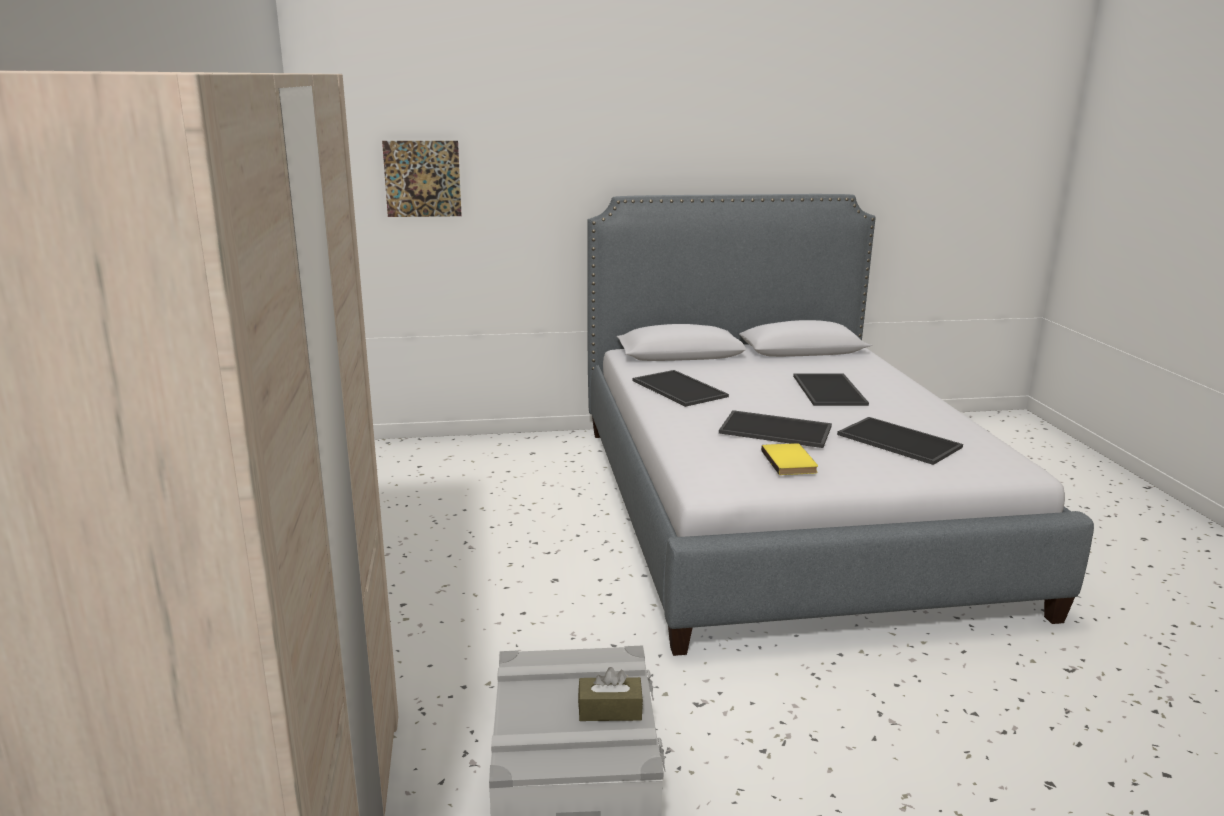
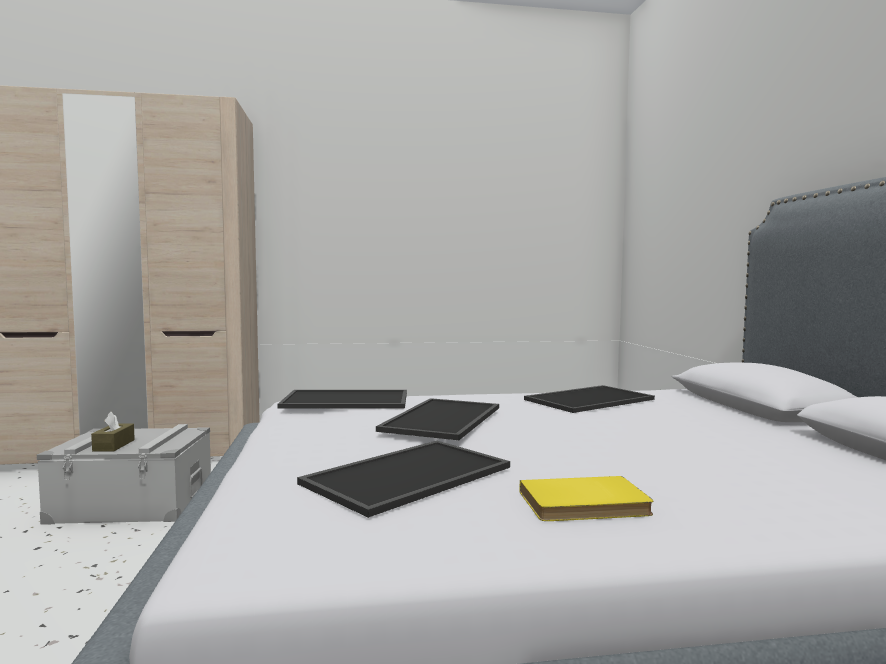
camera: 90 degrees right, 15 degrees down
(422, 179) = (671, 207): picture -> none
(791, 462) = (336, 418): yellow book -> yellow book (585, 505)
(830, 390) = (659, 458): tray -> tray (344, 401)

